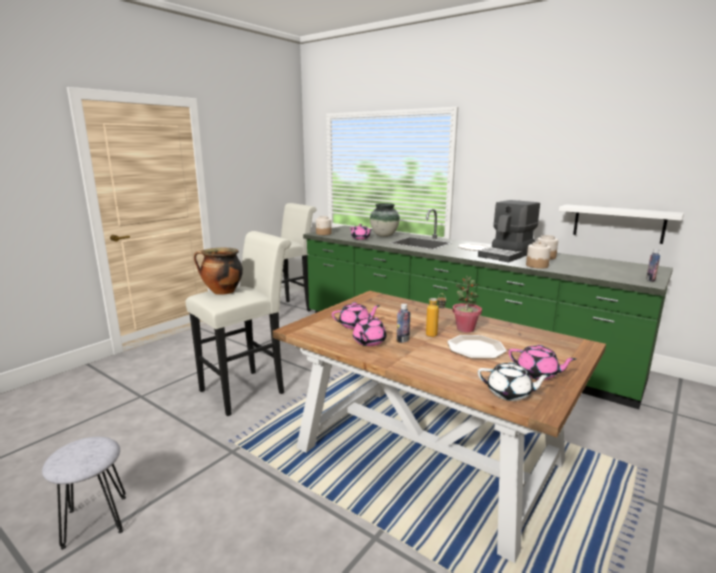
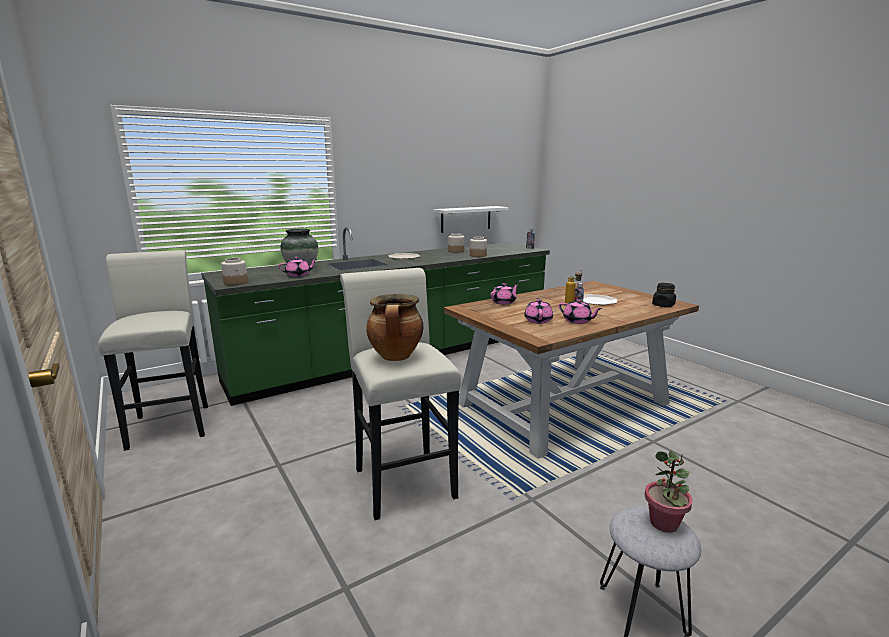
camera: 70 degrees left, 0 degrees up
(465, 329) = (560, 297): potted plant -> potted plant (664, 523)
(507, 254) = (438, 255): coffee machine -> none
(510, 393) = (663, 305): white teapot -> black jar
(538, 374) = (636, 297): pink teapot -> pink teapot (504, 302)

